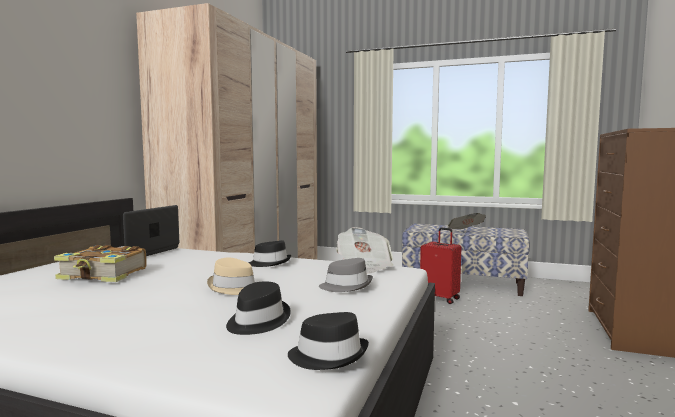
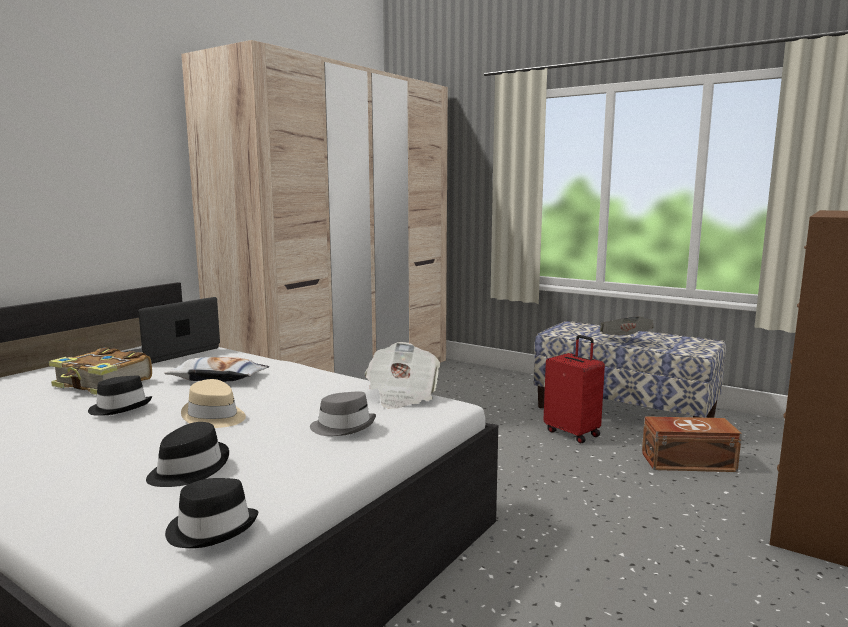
camera: 15 degrees right, 5 degrees up
(203, 265) = (218, 378): none -> pillow
(270, 263) = (296, 380): black hat -> black hat (120, 407)
(524, 308) = (686, 461): none -> brown storage box

